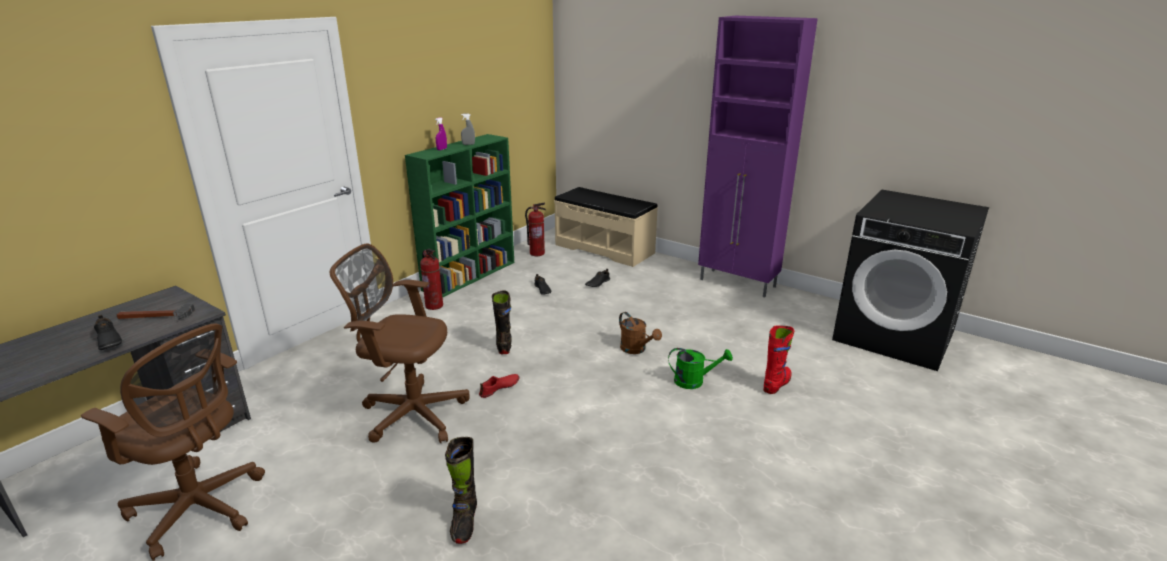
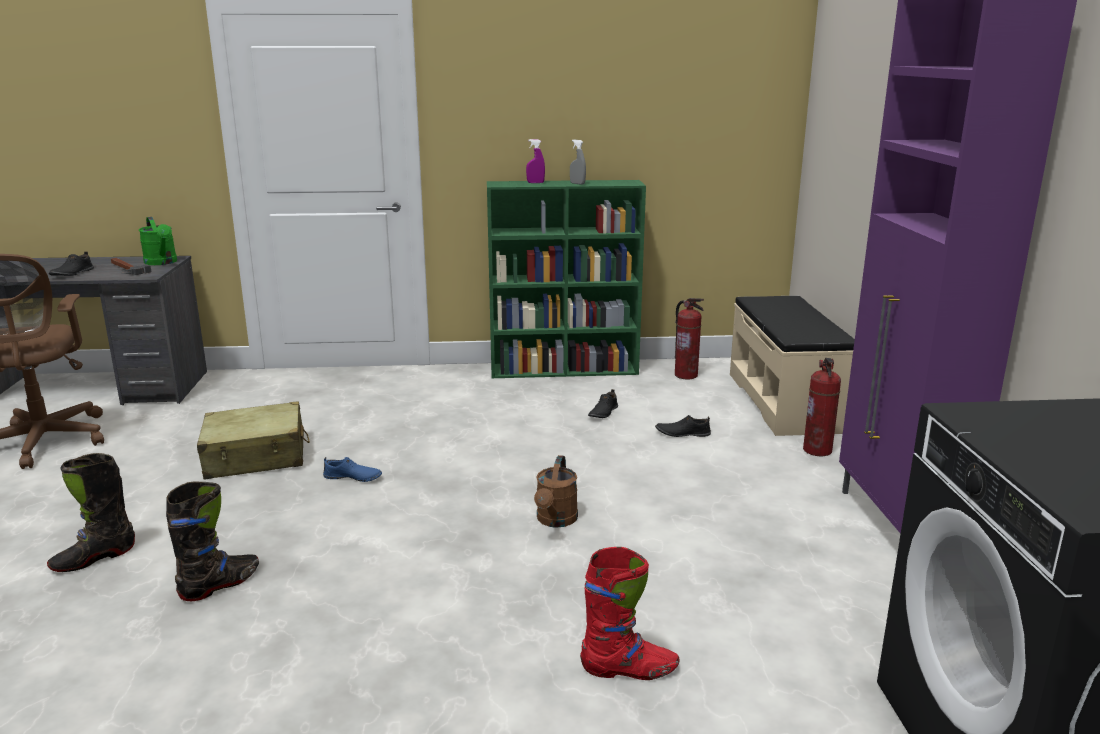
camera: 50 degrees right, 5 degrees down
(410, 413) = (256, 457): brown office chair -> beige suitcase
(434, 305) = (472, 382): fire extinguisher -> fire extinguisher (818, 450)
(499, 388) = (353, 478): red shoe -> blue shoe
(504, 345) = (445, 444): black boot -> black boot (220, 585)
(694, 381) = (535, 593): green watering can -> green watering can (162, 263)

